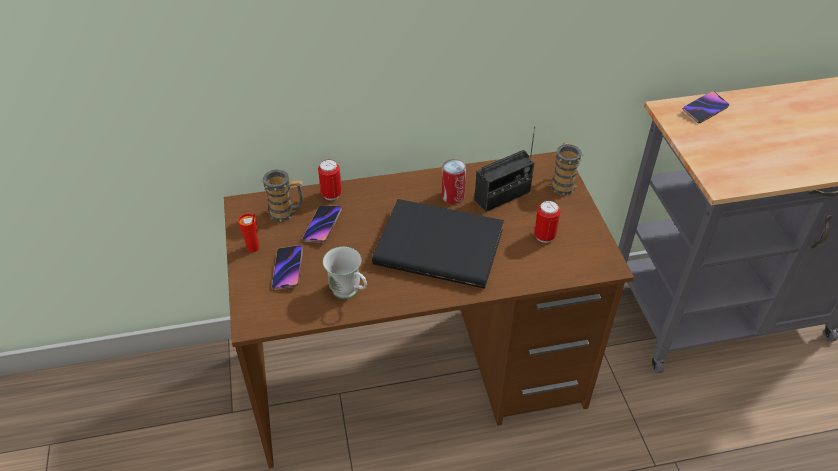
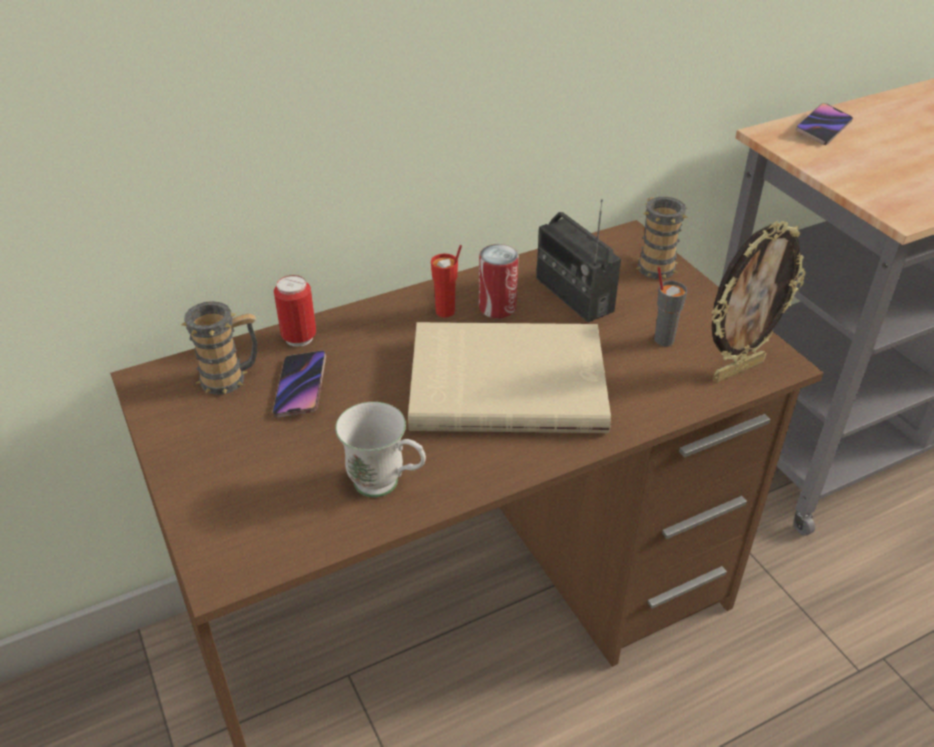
camera: 15 degrees left, 5 degrees down
(253, 248) = (188, 444): red cup -> red cup (445, 312)
(288, 269) = (263, 467): phone -> none
(439, 245) = (507, 381): black book -> beige book
(502, 196) = (573, 295): radio -> radio turned 105 degrees clockwise
(544, 236) = (663, 339): can -> grey cup
(580, 264) = (737, 369): none -> picture frame

